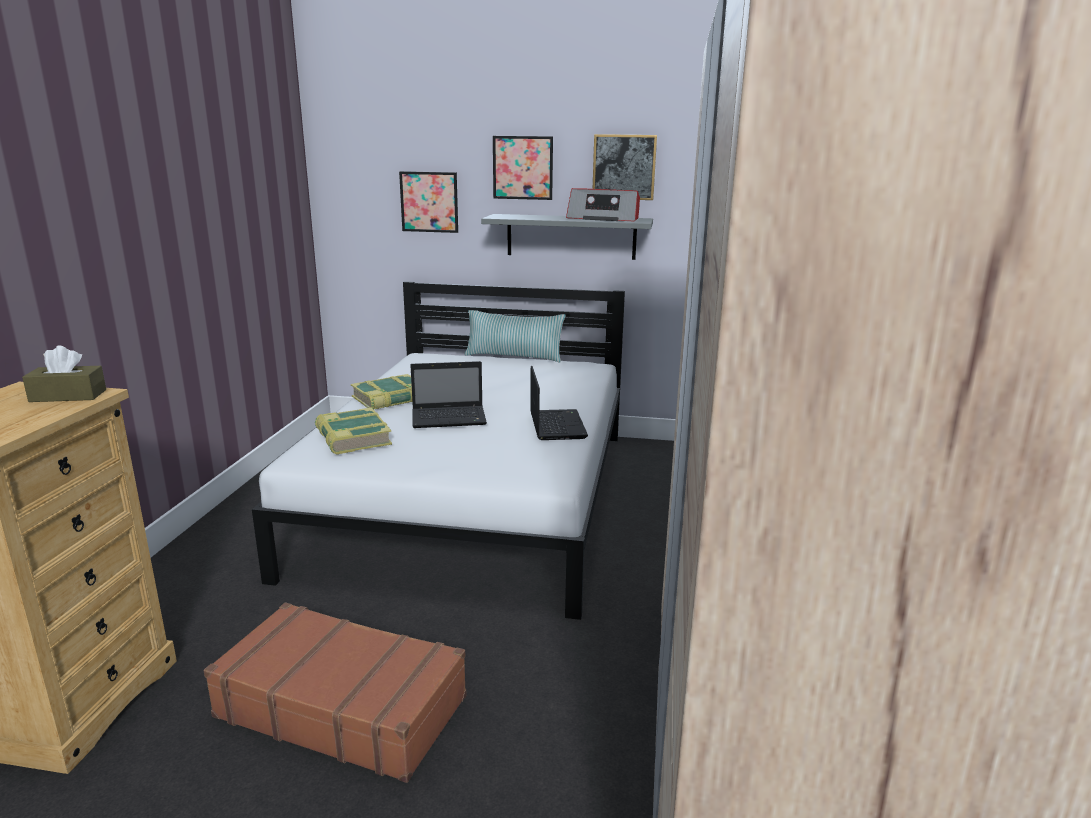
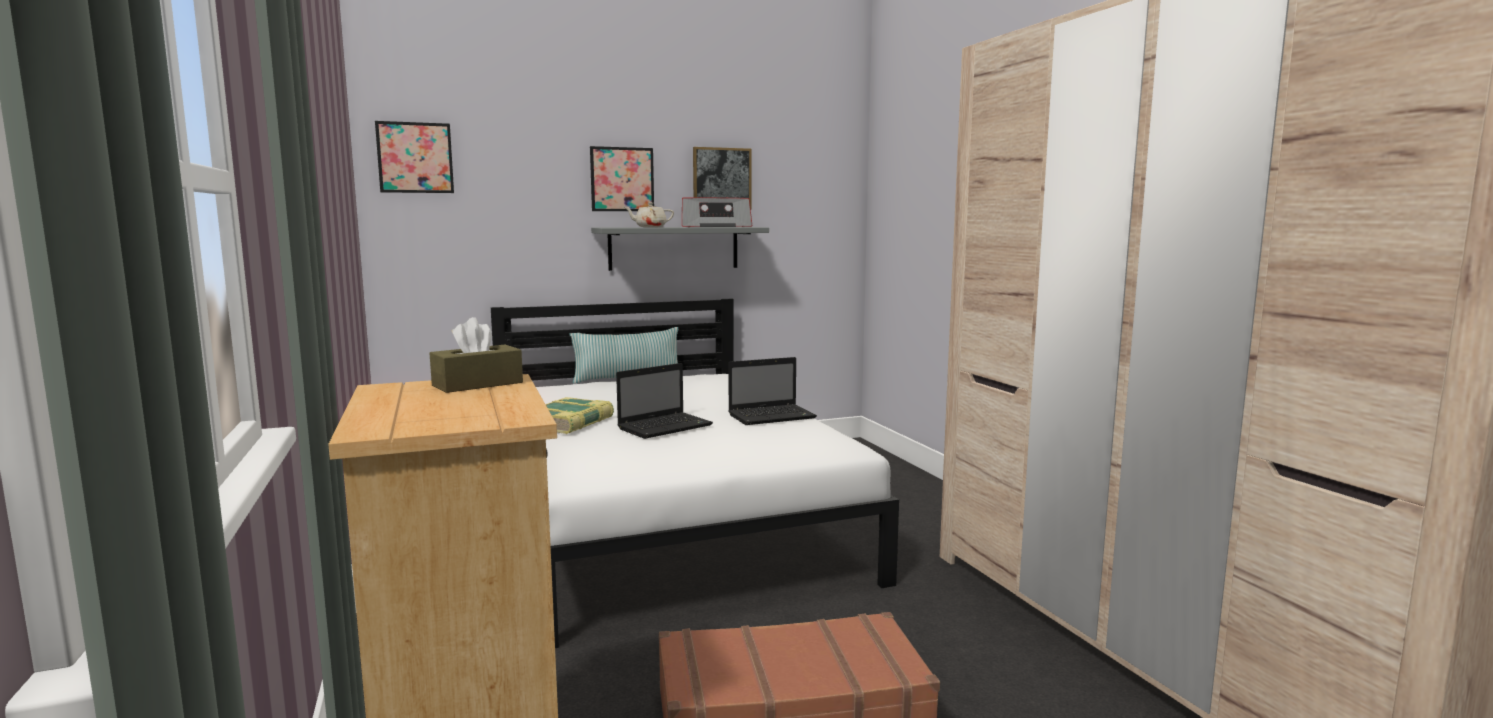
camera: 30 degrees left, 10 degrees down
(352, 438) = (597, 455): book -> none
(429, 202) = (517, 217): picture -> picture (415, 157)
(540, 216) = (650, 227): none -> beige teapot
(556, 425) = (773, 416): laptop -> laptop turned 105 degrees clockwise

